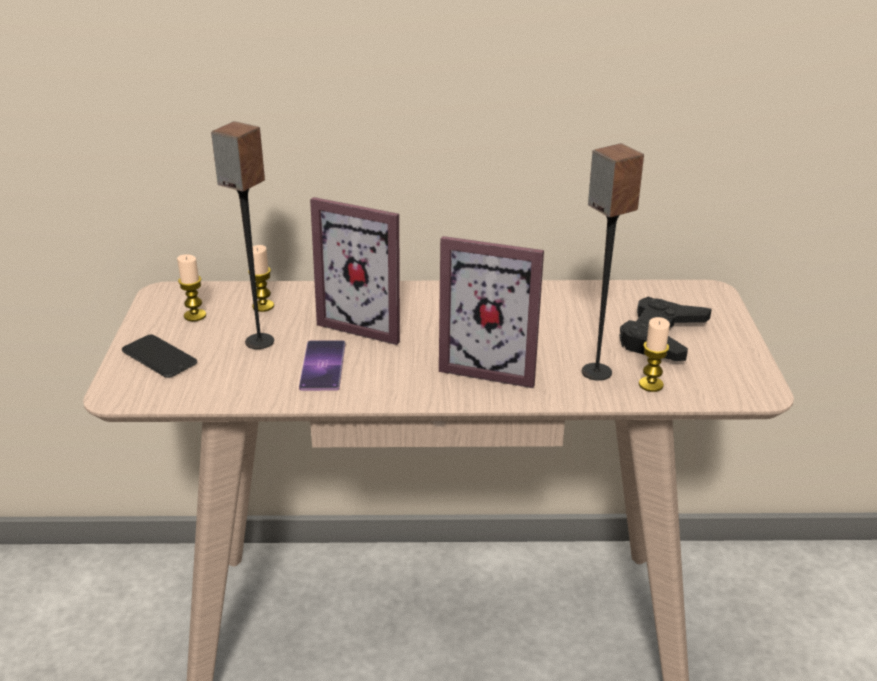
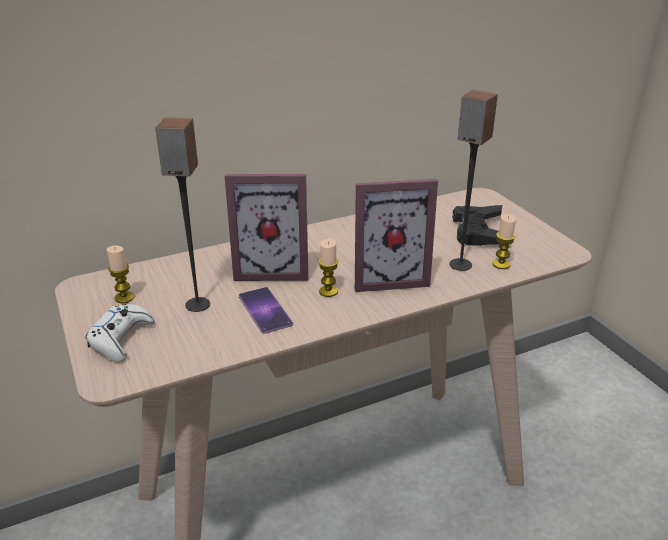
camera: 25 degrees left, 0 degrees up
(159, 357) = (121, 339): phone -> white game controller
(263, 306) = (177, 276): candle -> candle (328, 291)

